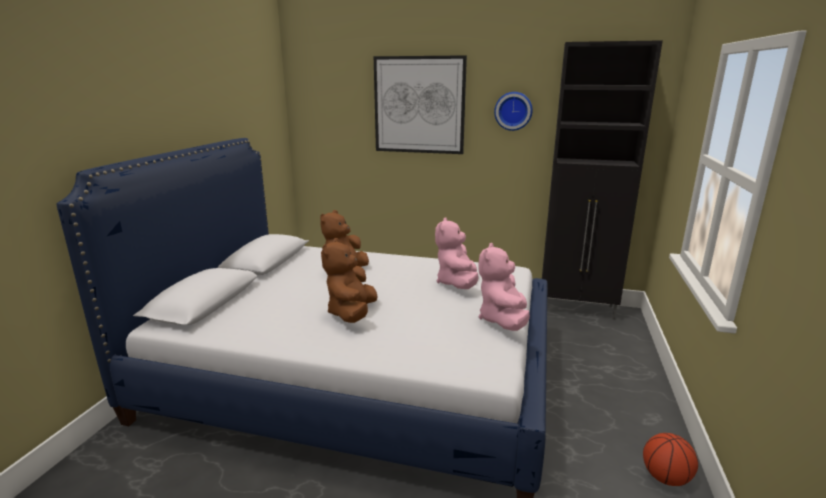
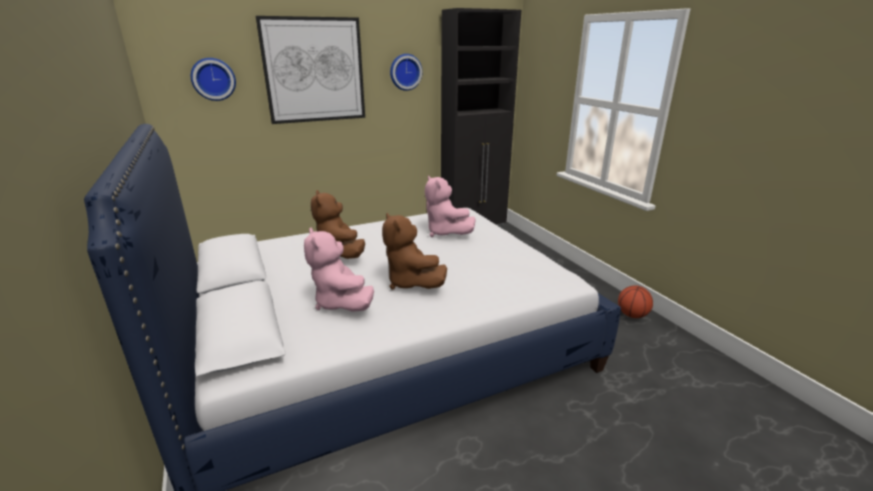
camera: 40 degrees left, 5 degrees up
(337, 108) = (213, 79): none -> wall clock
(503, 320) = (519, 247): pink plush toy -> pink plush toy (341, 303)

